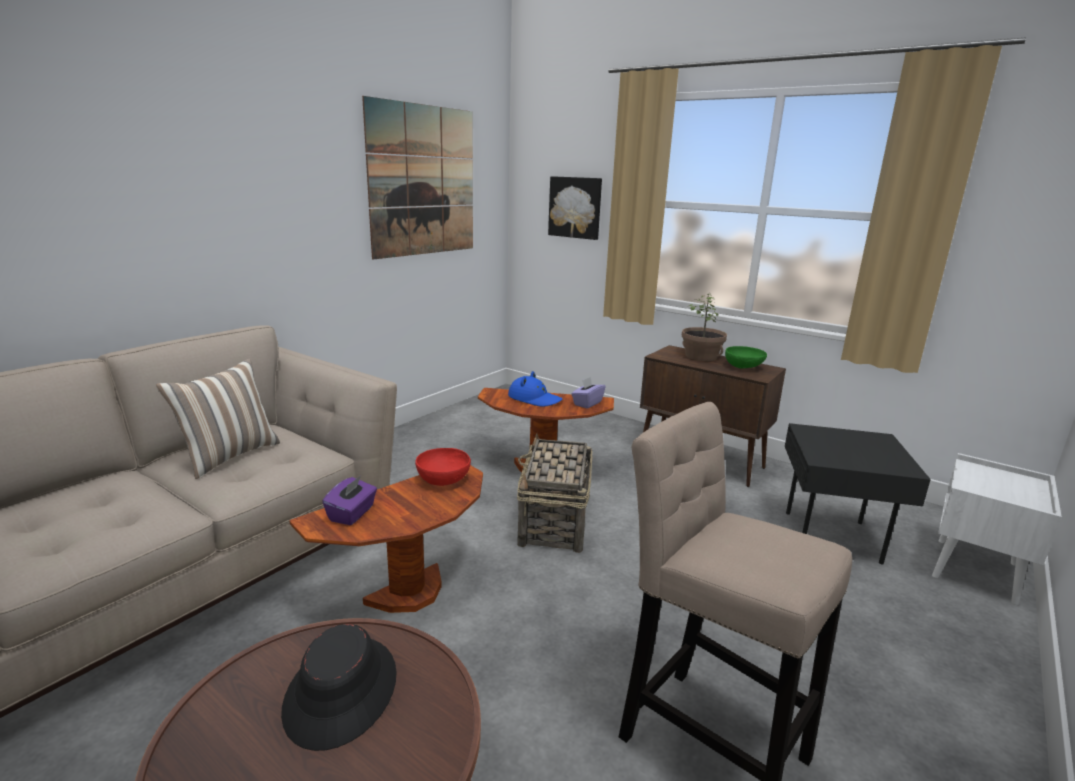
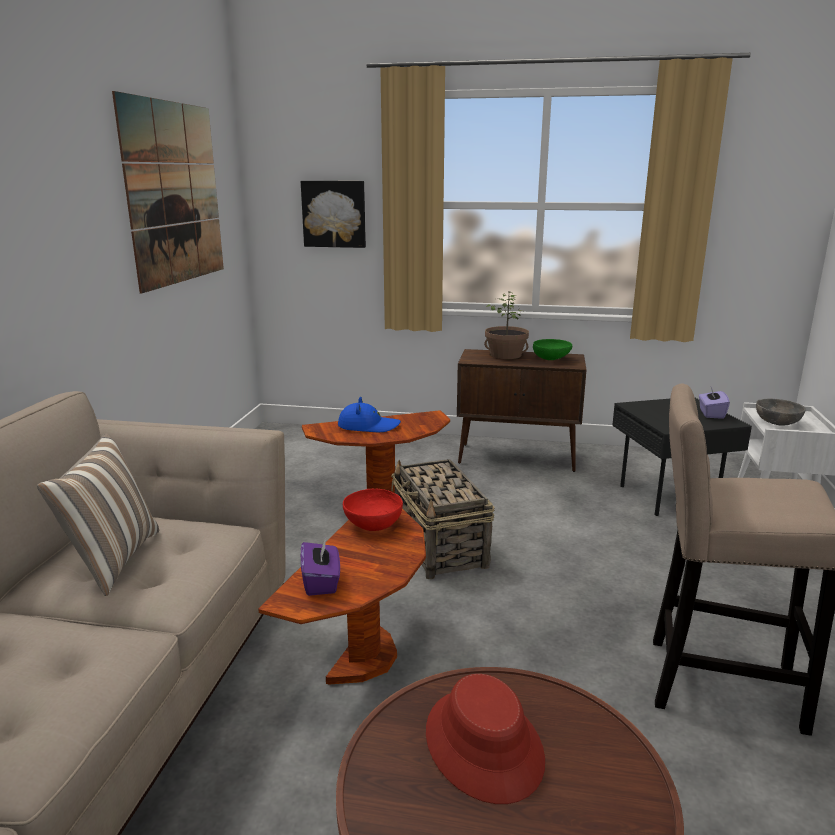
camera: 25 degrees left, 0 degrees up
(342, 691) = (484, 744): black hat -> red hat
(587, 403) = (423, 420): purple tissue box -> purple tissue box (711, 413)
(982, 483) = (777, 422): none -> grey bowl

